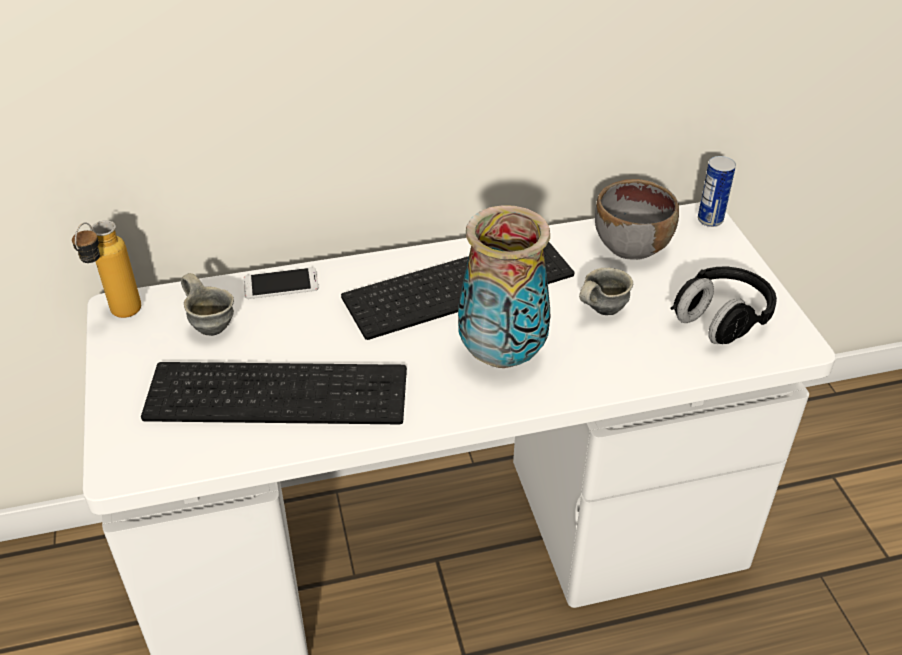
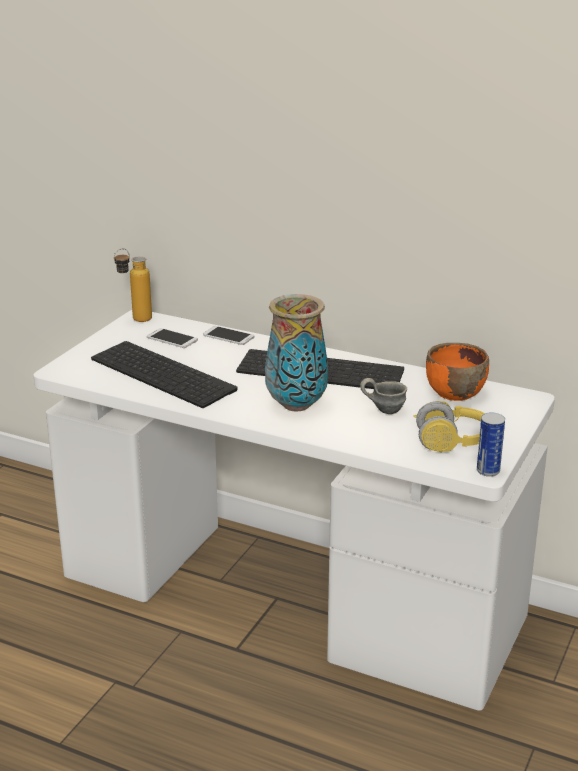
camera: 40 degrees right, 15 degrees down
(212, 325) = (172, 339): grey mug -> phone
(631, 246) = (454, 393): grey bowl -> orange bowl
(710, 220) = (532, 401): can -> can (488, 471)
(721, 319) = (453, 442): black headphones -> yellow headphones

